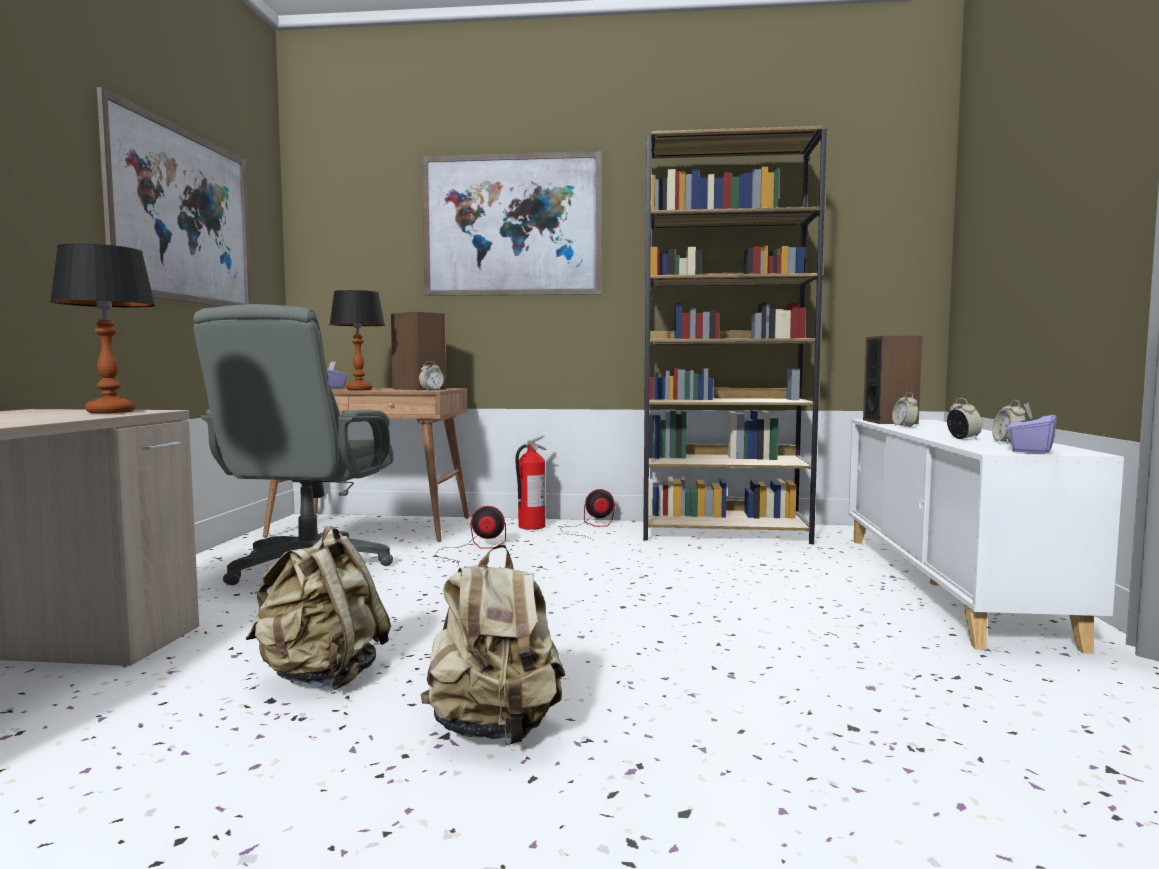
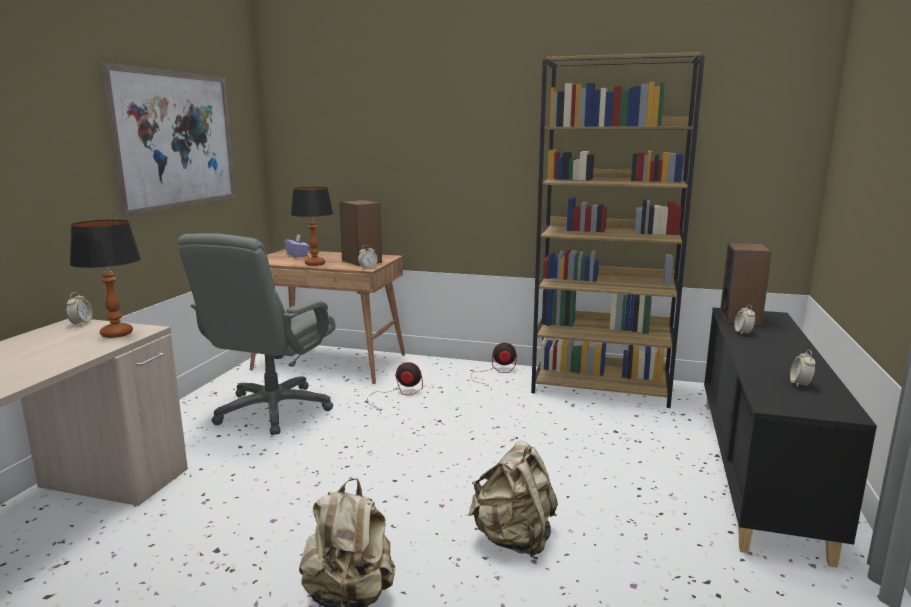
camera: 10 degrees right, 10 degrees up
(322, 677) = (254, 530): beige backpack -> beige backpack (513, 539)
(511, 225) = (438, 122): picture -> none
(531, 526) = (449, 369): fire extinguisher -> none
(945, 584) = (758, 470): white cabinet -> black cabinet
(963, 438) = (770, 369): alarm clock -> alarm clock (81, 323)
(1030, 451) = (803, 406): purple tissue box -> none

